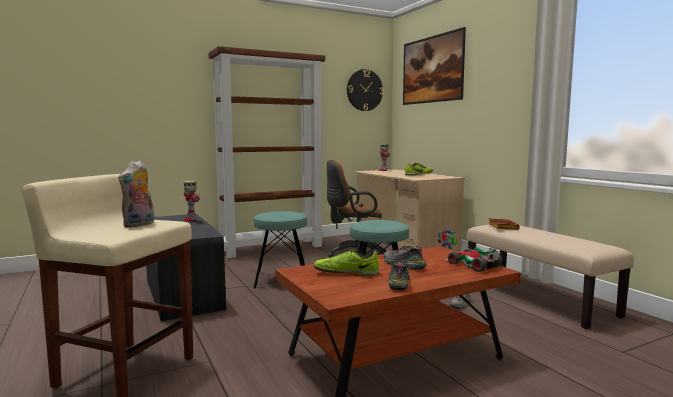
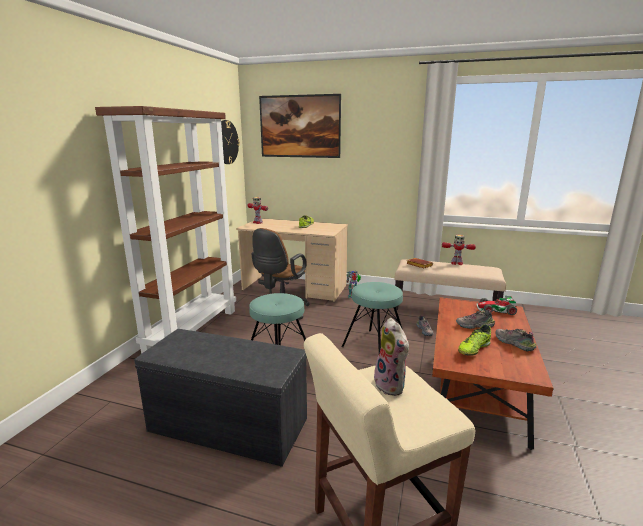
camera: 45 degrees left, 10 degrees up
(191, 220) = (210, 341): toy robot -> toy robot (456, 263)

